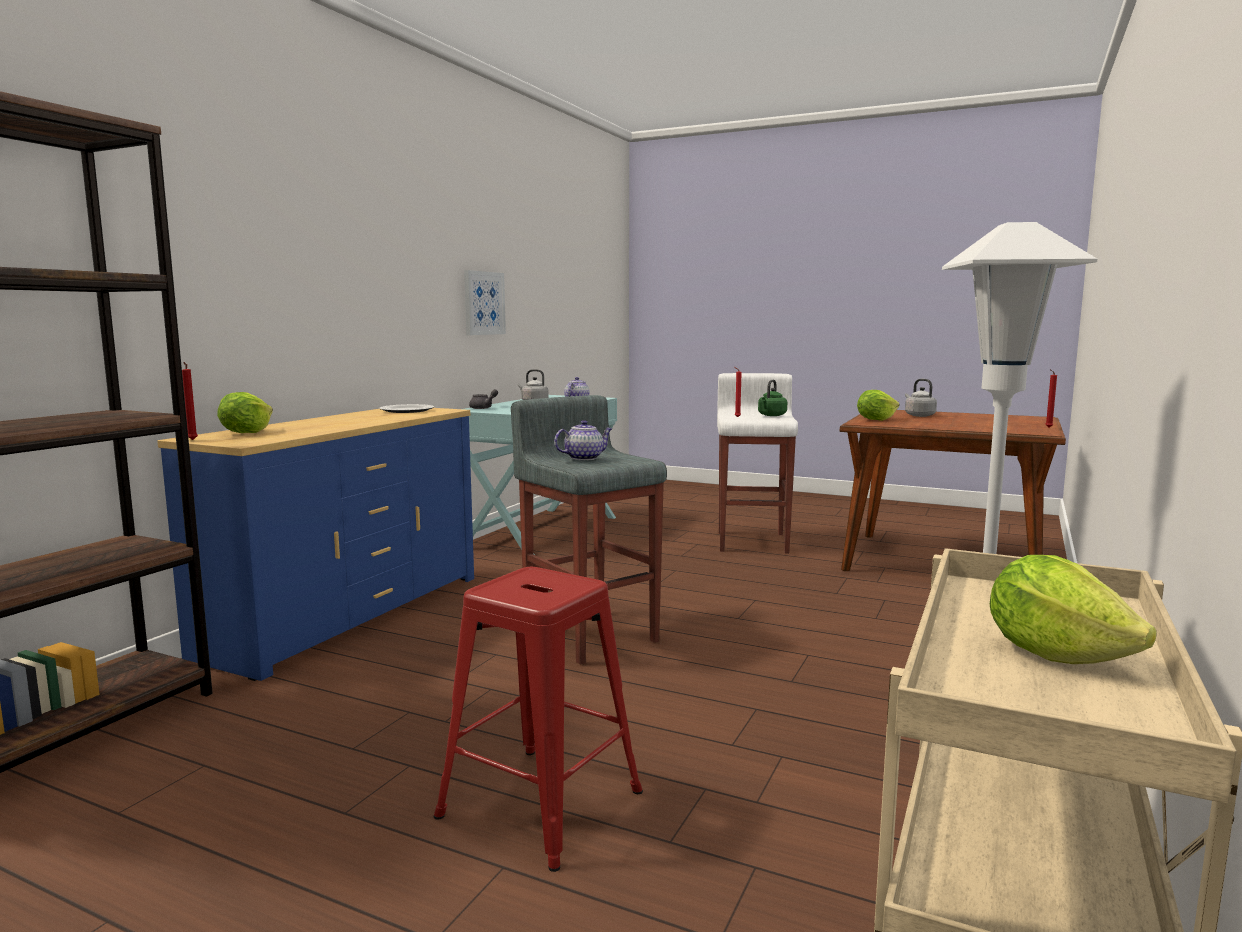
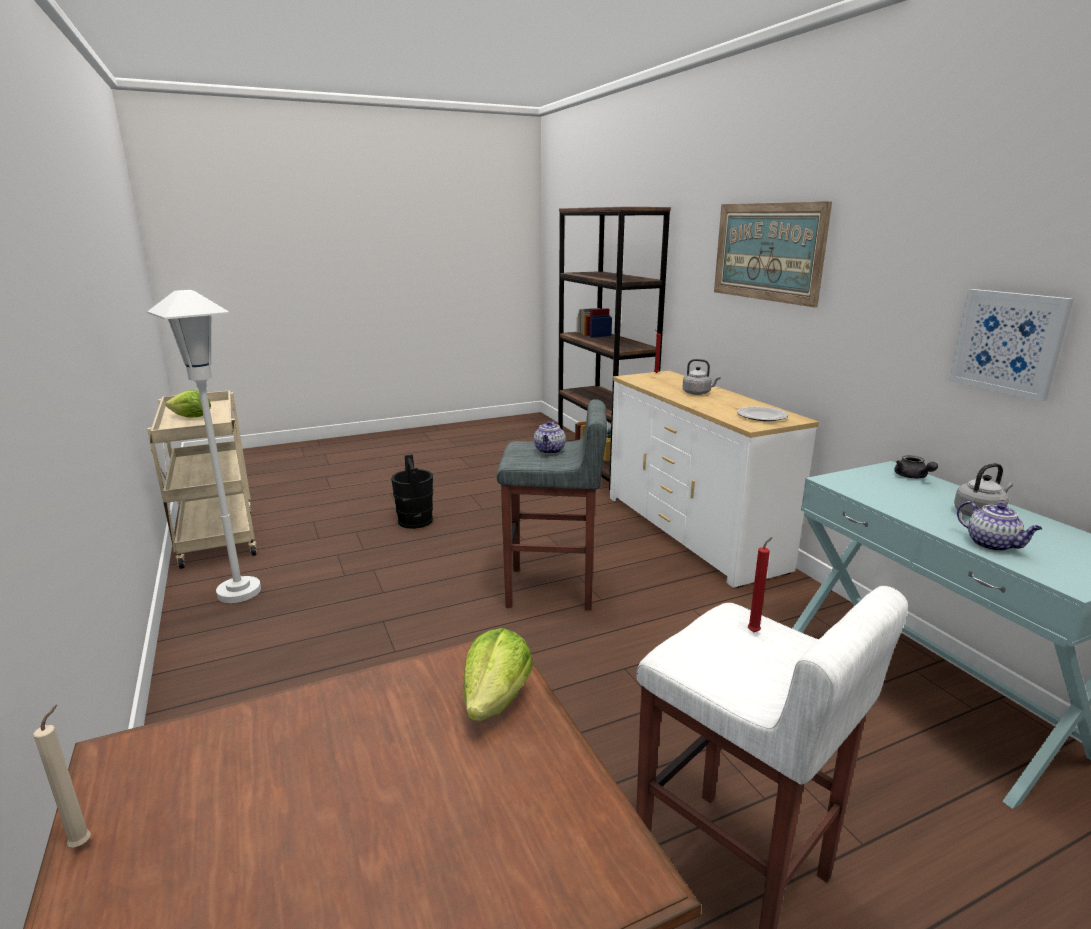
camera: 130 degrees right, 10 degrees up
(246, 433) = (673, 380): lettuce -> none
(302, 235) = (767, 252): none -> picture
(347, 615) = (692, 531): blue dresser -> white dresser
(543, 803) = (415, 521): red stool -> black bucket
(771, 415) = (734, 670): green kettle -> none
(918, 415) = (462, 831): grey kettle -> grey kettle (698, 393)
(1047, 427) = (84, 842): red candle -> beige candle

